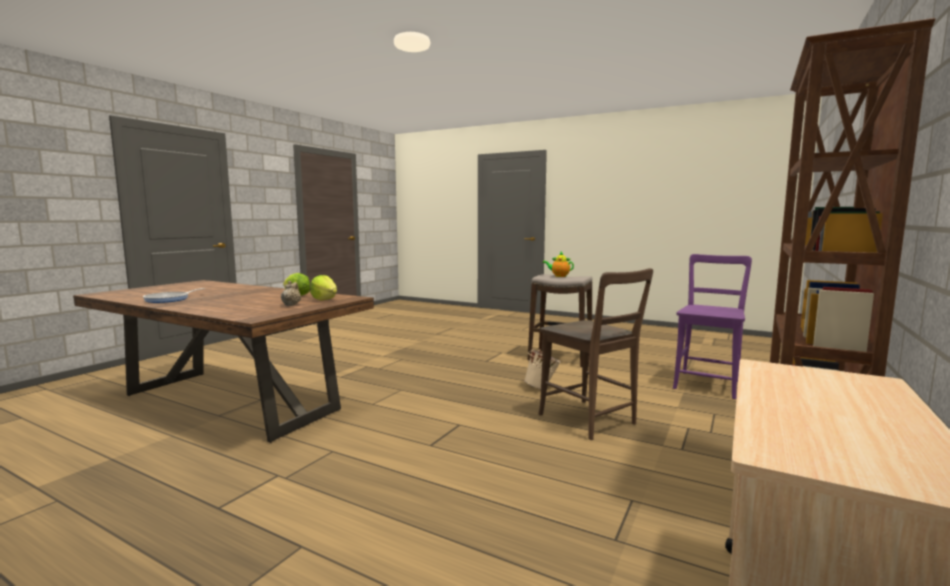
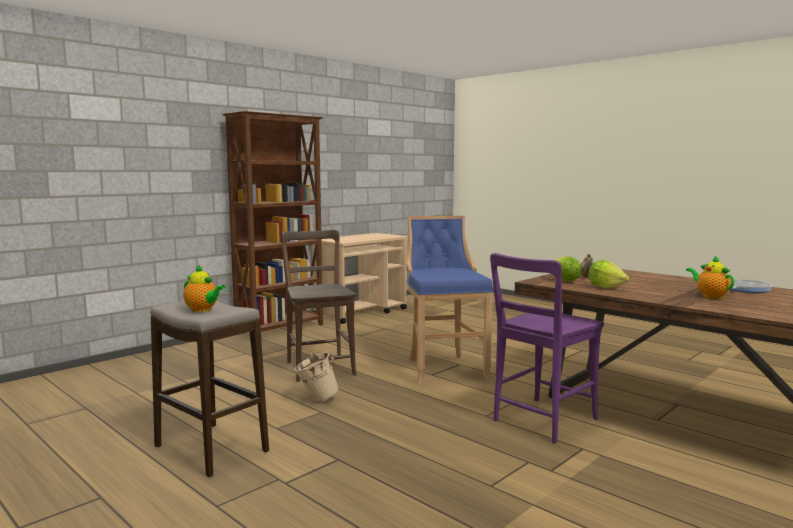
camera: 165 degrees left, 0 degrees up
(226, 293) = (710, 296): none -> teapot
(448, 434) = (444, 369): none -> blue stool
(707, 383) = (129, 386): purple chair -> purple chair (541, 421)

